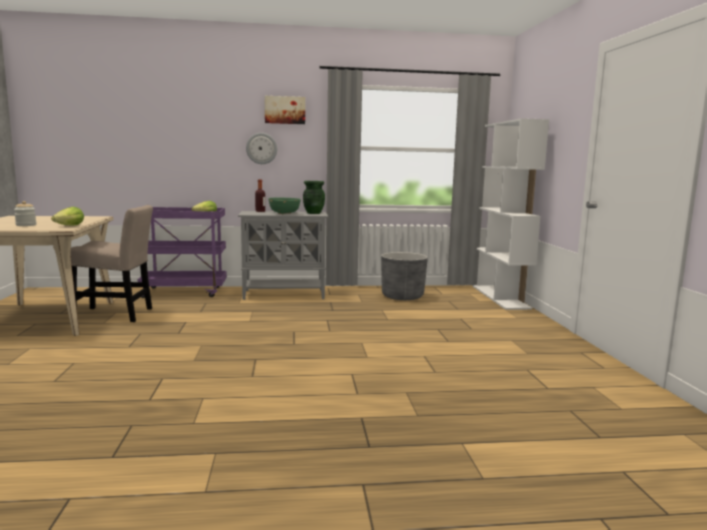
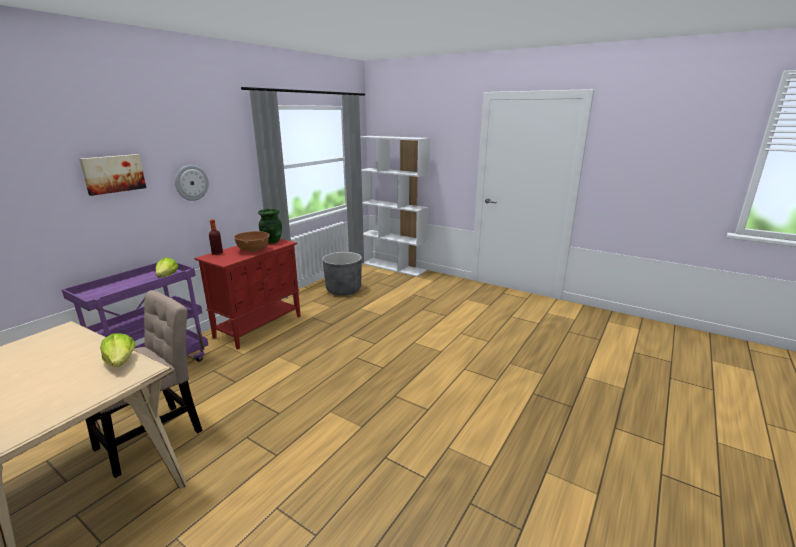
camera: 50 degrees left, 10 degrees up
(26, 225) = (45, 392): jar -> none
(284, 213) = (253, 250): green bowl -> brown bowl
(285, 110) = (208, 136): picture -> picture (113, 174)
(285, 294) = (259, 326): grey cabinet -> red cabinet

